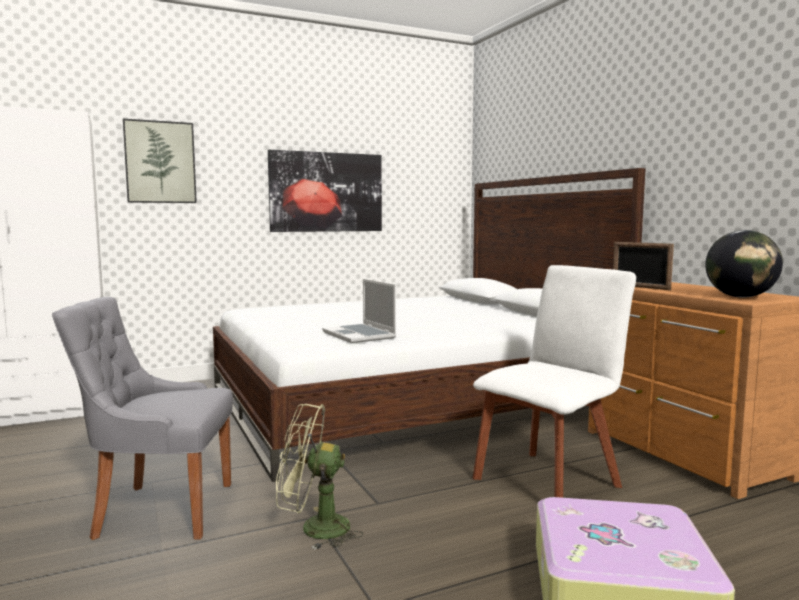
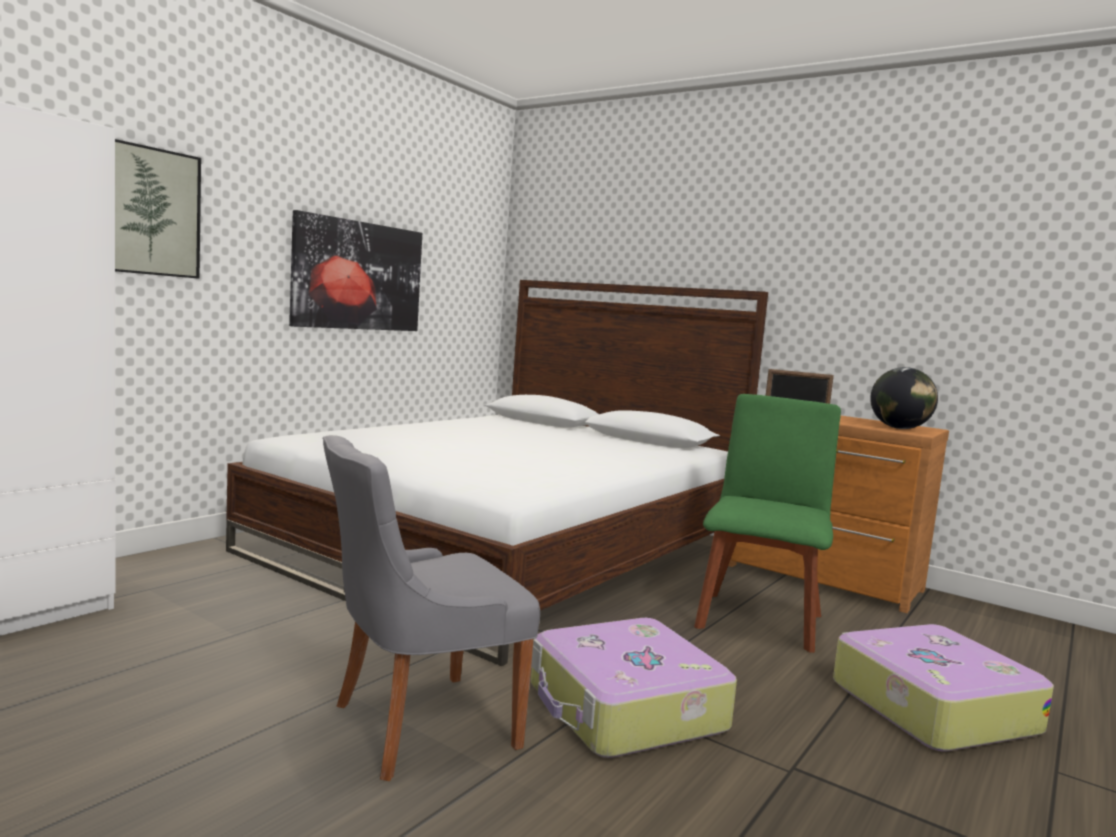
camera: 30 degrees left, 0 degrees up
(314, 529) = (625, 709): green fan -> suitcase
(360, 335) = (535, 473): laptop -> none
(550, 480) = (759, 618): white chair -> green chair

